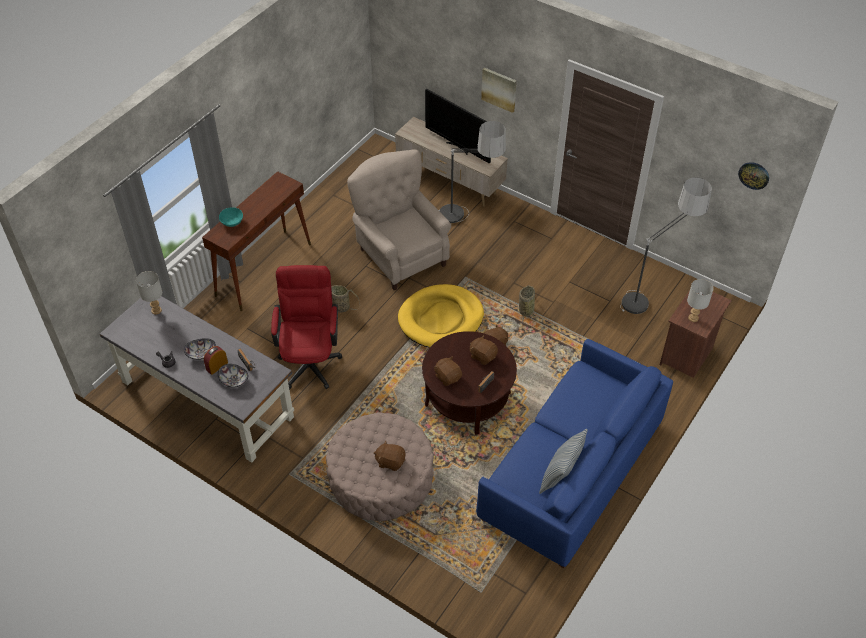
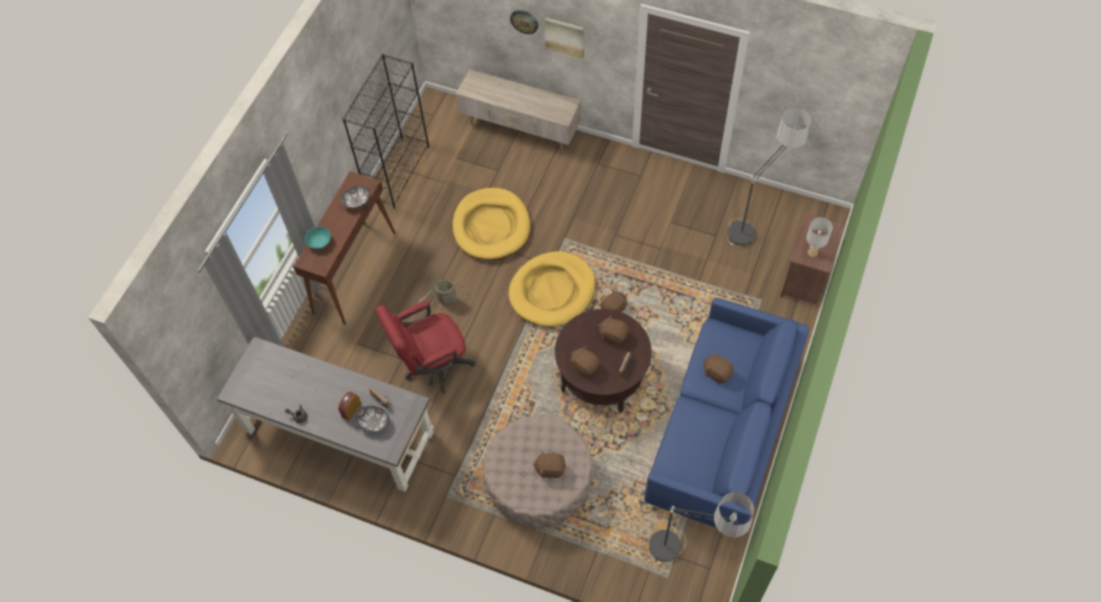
camera: 10 degrees left, 10 degrees up
(157, 310) = (269, 359): grey table lamp -> none
(201, 353) = (330, 399): bowl -> bowl (356, 201)
(310, 360) = (432, 365): red office chair -> red office chair turned 105 degrees counterclockwise
(328, 196) = (398, 172): none -> black bookcase
(400, 255) = (491, 226): beige armchair -> yellow dog bed
(458, 147) = (526, 97): television -> none
(469, 222) = (552, 174): floor lamp -> floor lamp (690, 554)
(526, 310) = (635, 263): basket -> none
(560, 475) = (721, 449): pillow -> none
(574, 407) = (717, 372): none -> brown plush toy
(754, 175) = (851, 97): wall clock -> wall clock (524, 21)

